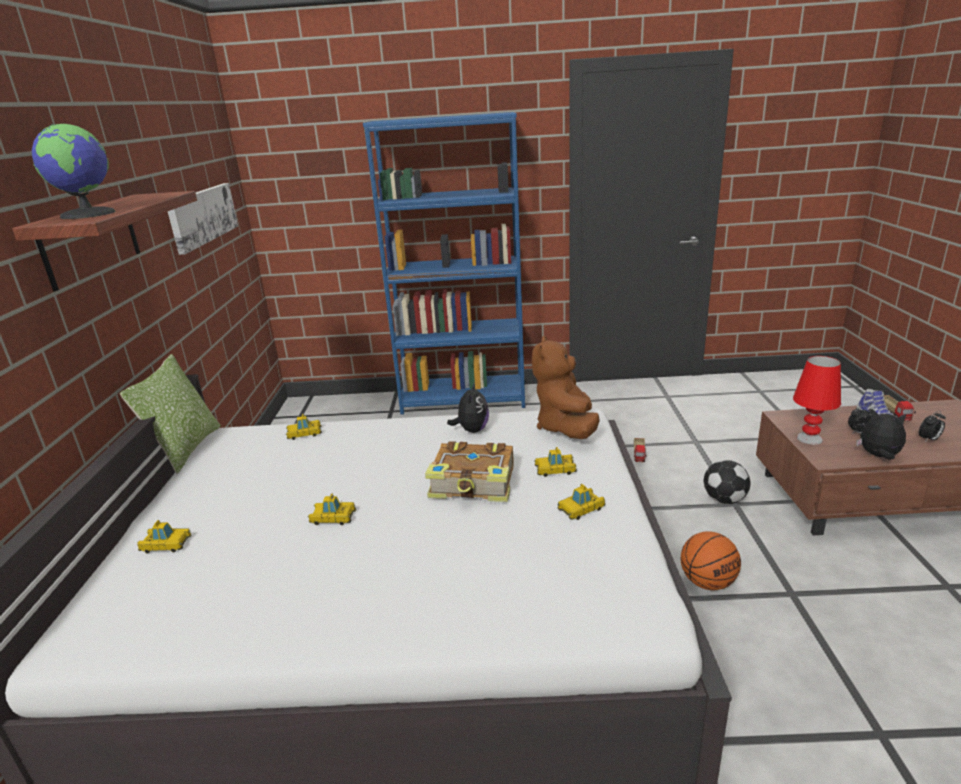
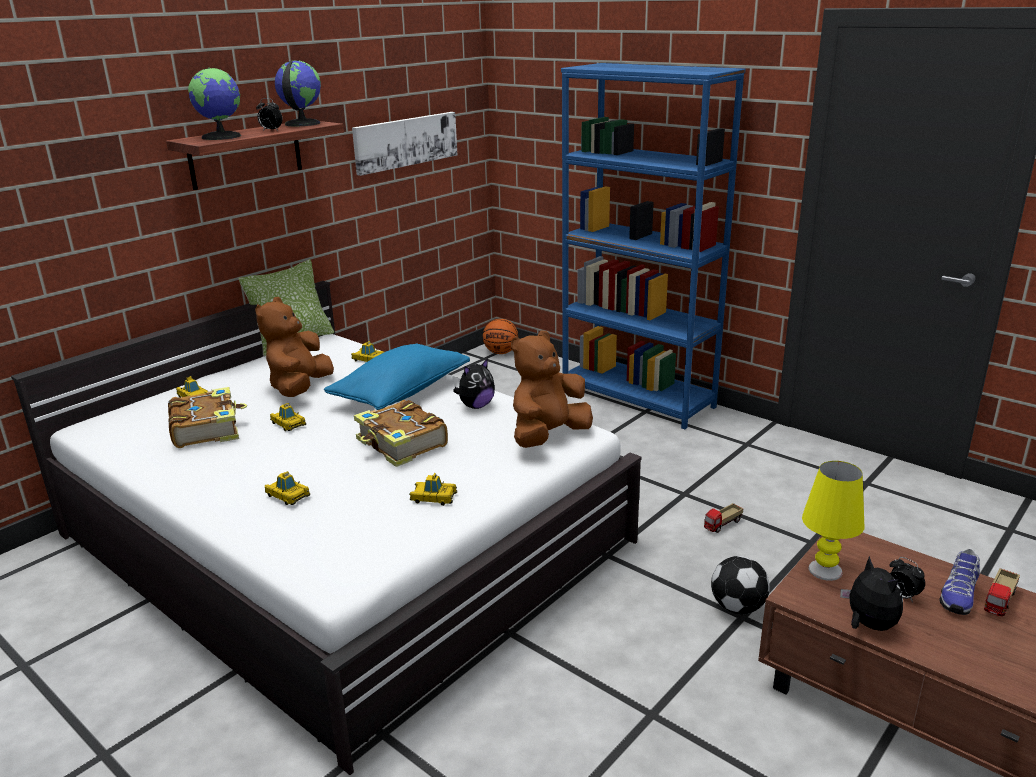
camera: 40 degrees right, 0 degrees up
(144, 196) = (301, 123): none -> globe
(247, 565) = (207, 429): none -> book
(280, 484) = (300, 388): none -> brown plush toy
(389, 446) = (401, 393): none -> blue pillow
(555, 469) = (473, 463): toy car -> toy car (287, 495)
(707, 582) = (591, 657): basketball -> basketball (501, 352)
(810, 438) = (825, 570): red table lamp -> yellow table lamp
(929, 439) = (981, 646): alarm clock -> alarm clock (270, 130)

